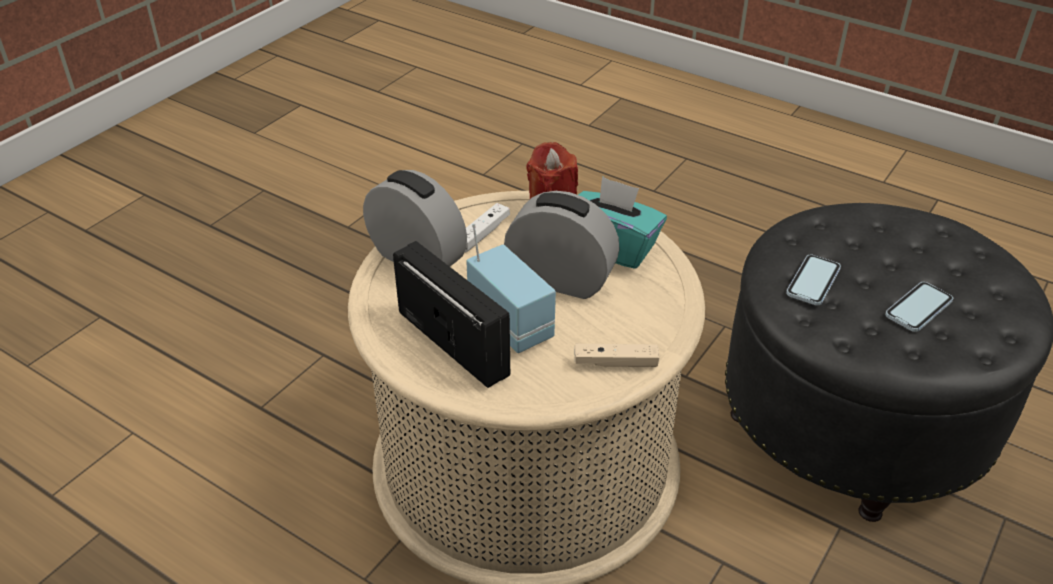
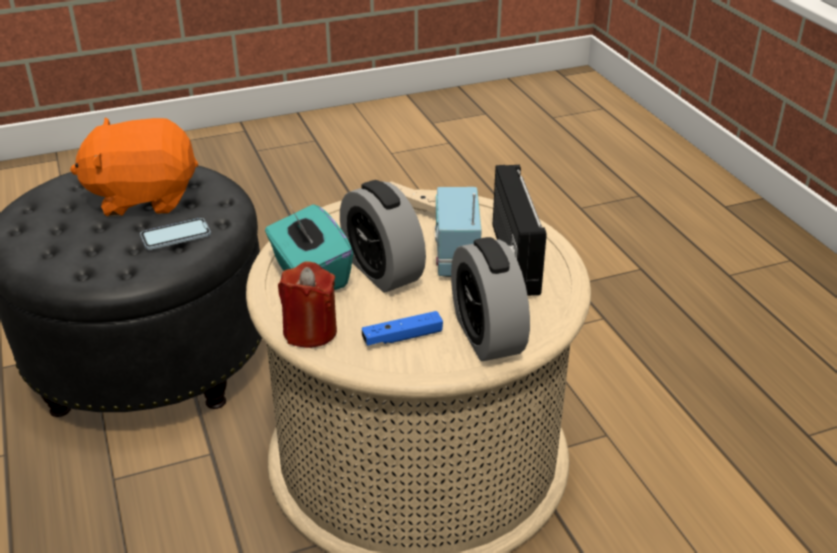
camera: 145 degrees left, 5 degrees down
(482, 234) = (402, 337): white game controller -> blue game controller
(918, 308) = (144, 197): phone -> orange plush toy

